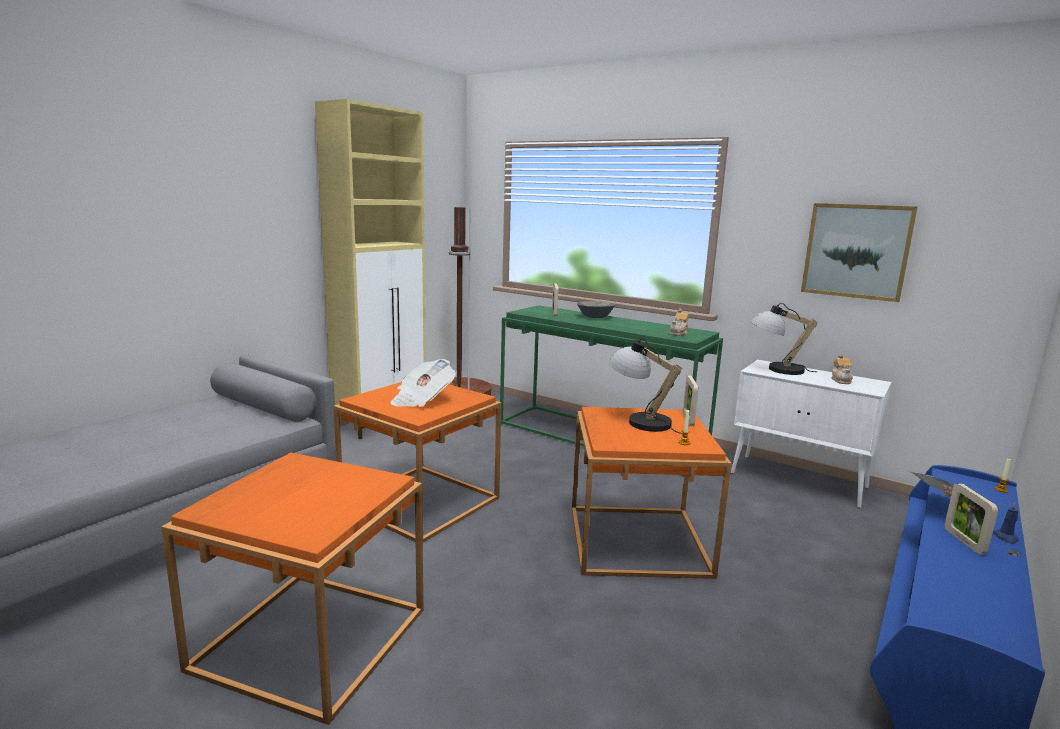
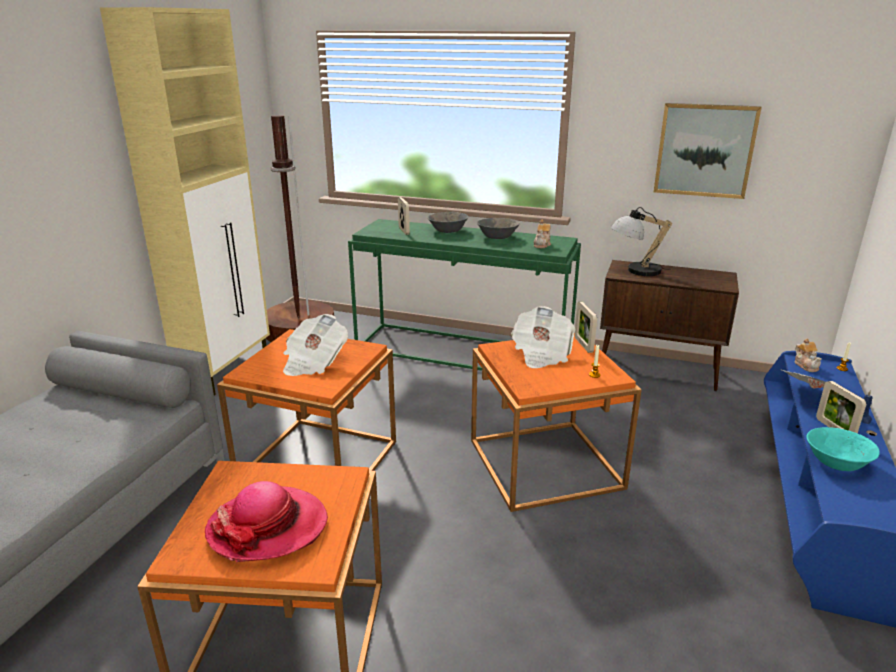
camera: 15 degrees left, 10 degrees up
(293, 503) = (267, 527): none -> hat
(639, 325) = (498, 237): none -> grey bowl
(639, 420) = (541, 354): table lamp -> newspaper
(799, 481) = (658, 371): white cabinet -> brown cabinet
(841, 380) = (696, 277): teapot -> teapot (806, 365)
(952, 573) = (837, 463): none -> turquoise bowl

